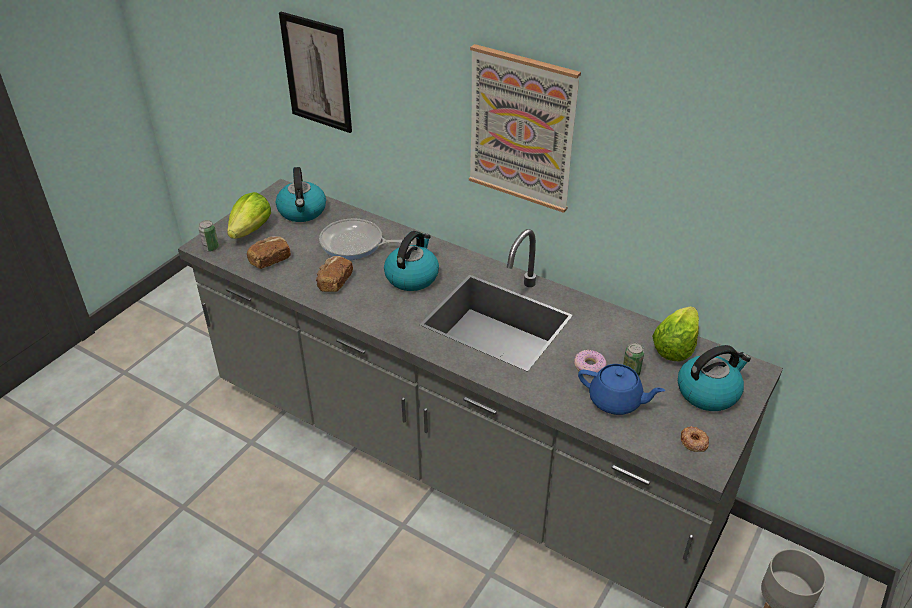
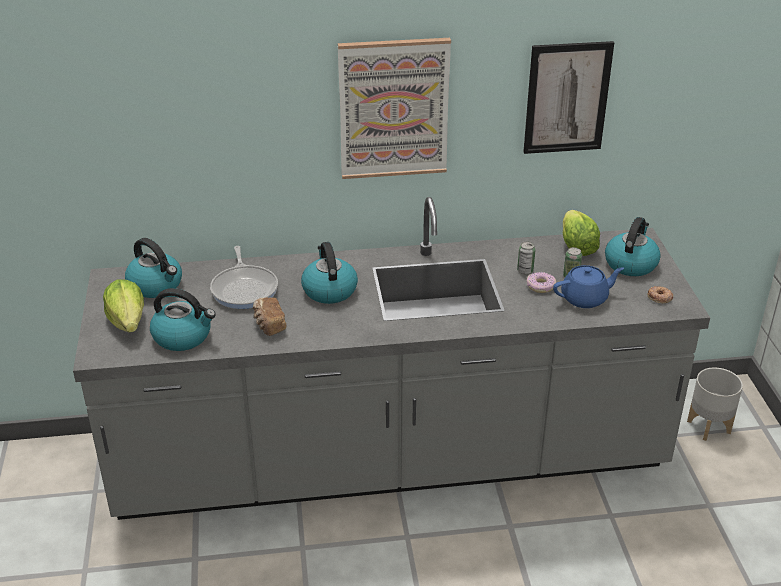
camera: 40 degrees left, 5 degrees down
(211, 248) = (108, 354): can -> can (525, 270)
(269, 260) = (183, 336): bread -> kettle
(317, 73) = (139, 130): picture -> picture (567, 98)
(355, 244) = (245, 289): frying pan -> frying pan turned 75 degrees counterclockwise

